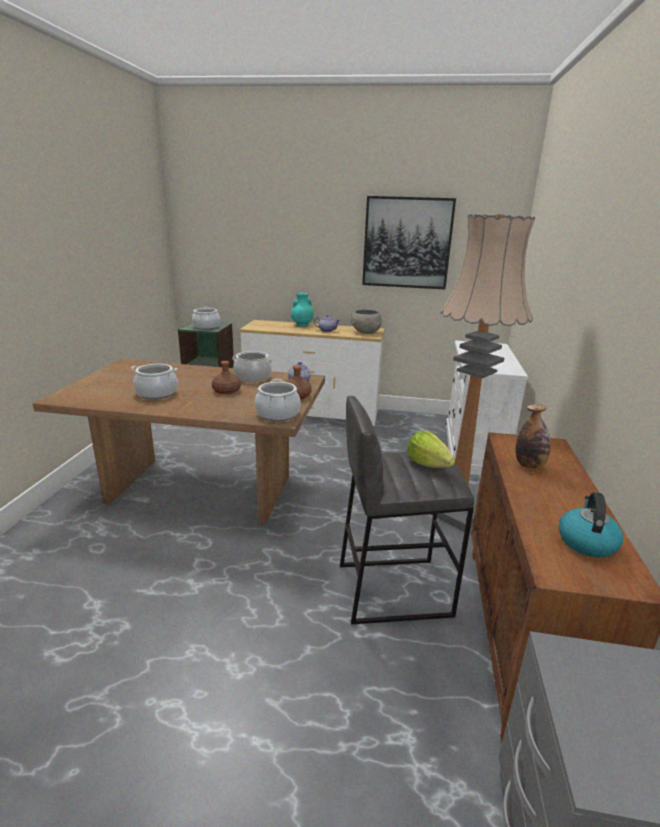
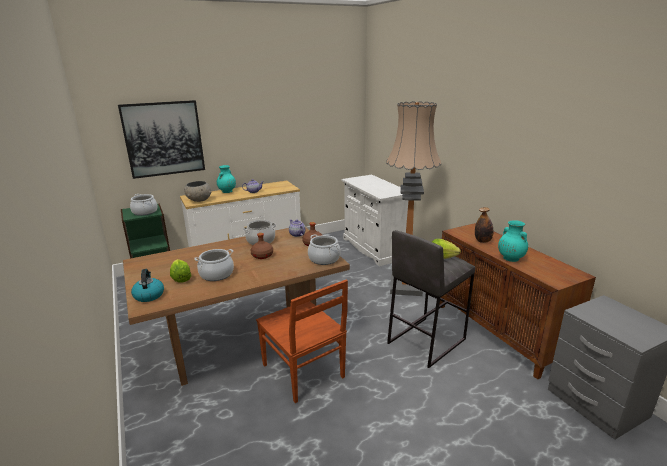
camera: 35 degrees left, 0 degrees up
(125, 387) = (181, 278): none -> lettuce
(210, 548) = (304, 372): none -> brown chair
(365, 332) = (281, 186): grey bowl -> grey bowl (199, 200)
(407, 243) = (293, 116): picture -> picture (164, 139)
(534, 504) = (510, 258): none -> turquoise vase
(586, 542) = (546, 266): kettle -> kettle (149, 295)

